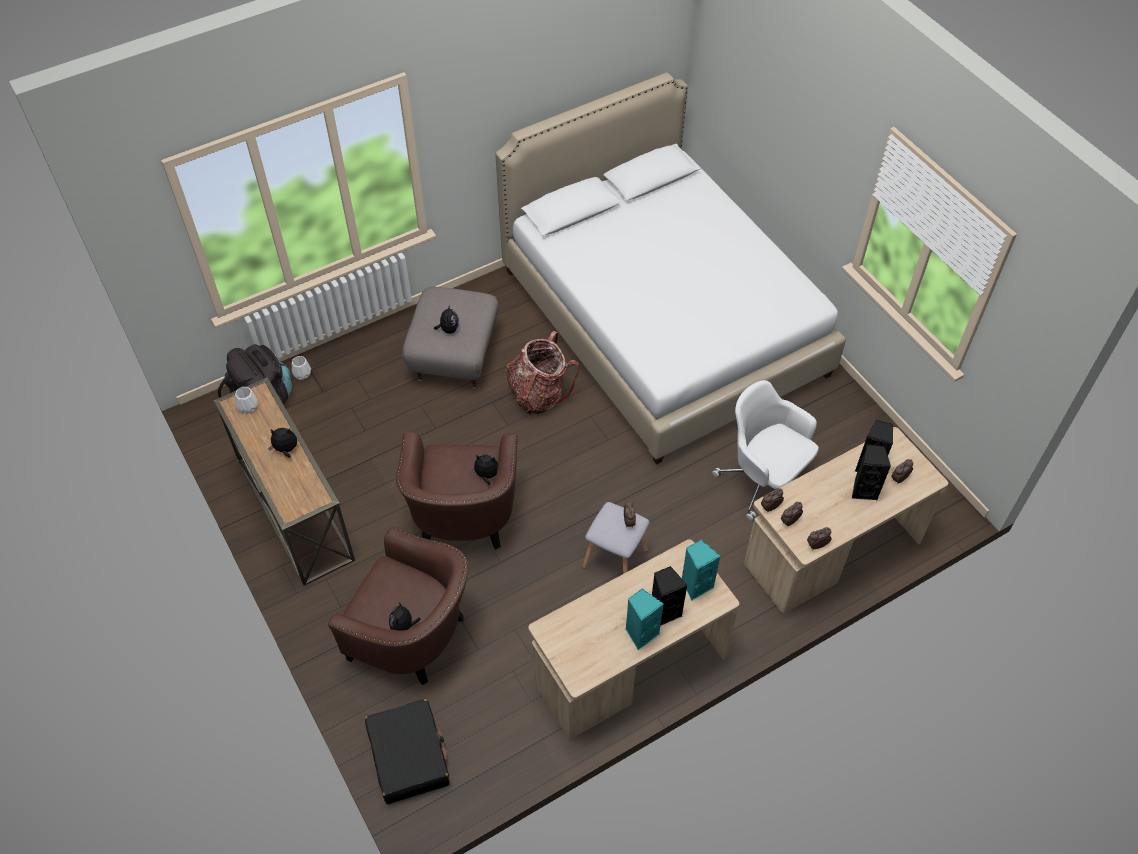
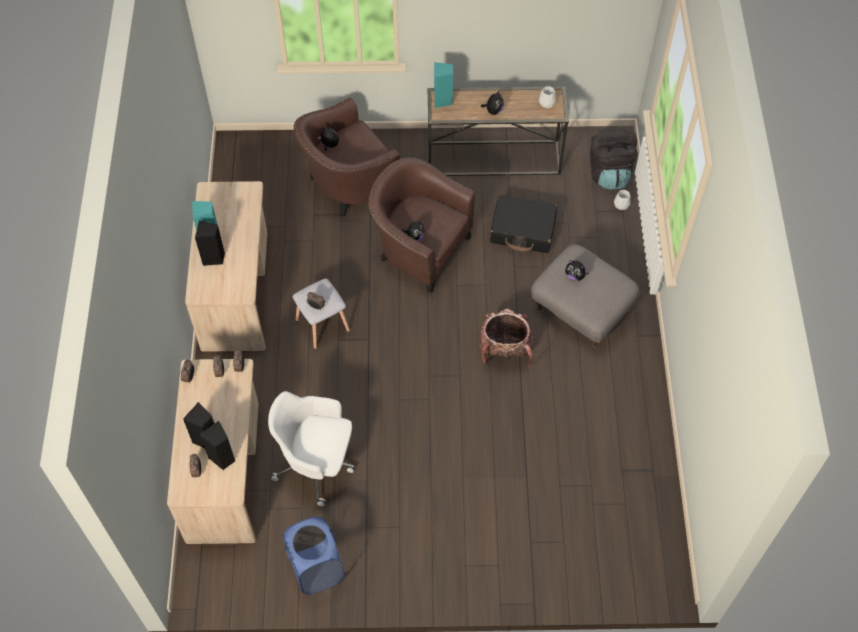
camera: 120 degrees right, 5 degrees up
(409, 756) = (270, 151): black suitcase -> black suitcase (523, 230)
(662, 322) = (527, 486): white bed -> none
(696, 585) = (217, 286): turquoise speaker -> turquoise speaker (443, 100)
(763, 481) = (317, 464): white office chair -> white office chair turned 150 degrees counterclockwise
(855, 429) = (316, 569): none -> blue laundry basket

